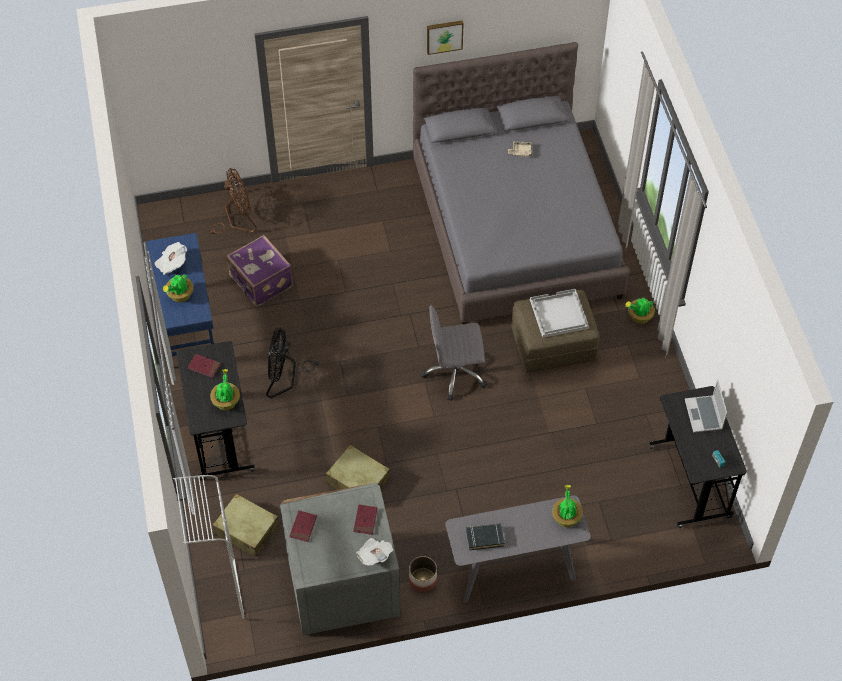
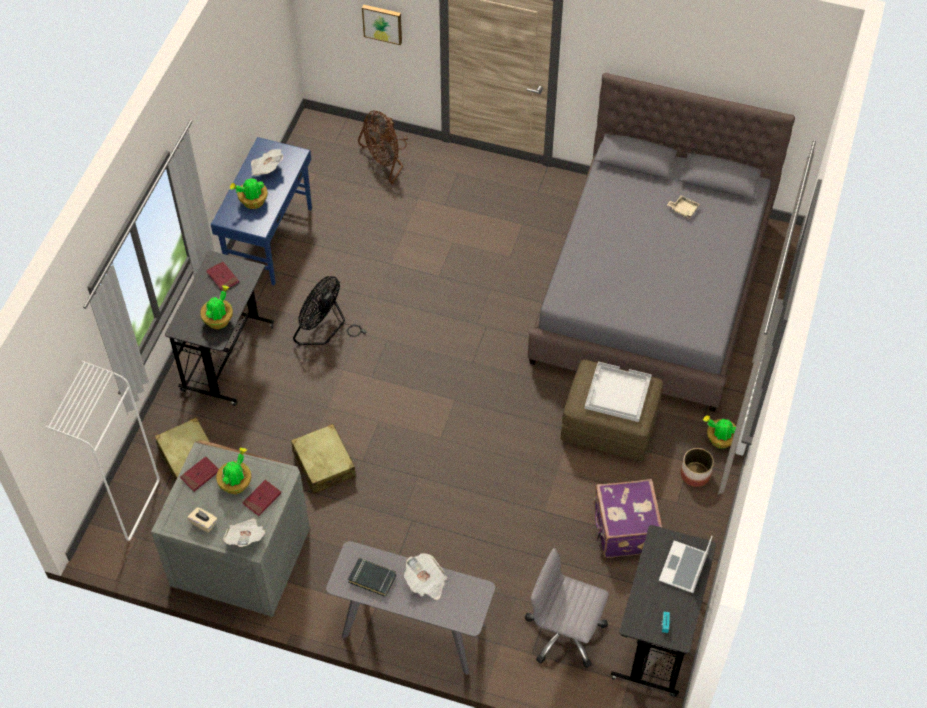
camera: 30 degrees right, 0 degrees up
(236, 217) = (386, 159): brown fan -> brown fan turned 135 degrees clockwise
(260, 282) = (365, 231): purple suitcase -> purple suitcase (624, 530)
(333, 561) = (204, 523): none -> beige tissue box
(423, 580) = (318, 593): planter -> planter (695, 474)
(444, 36) = (645, 50): picture -> picture (382, 23)
(455, 373) = (490, 405): grey office chair -> grey office chair (564, 633)
(526, 520) = (426, 582): none -> newspaper
(566, 517) = (468, 600): potted plant -> potted plant (236, 483)

